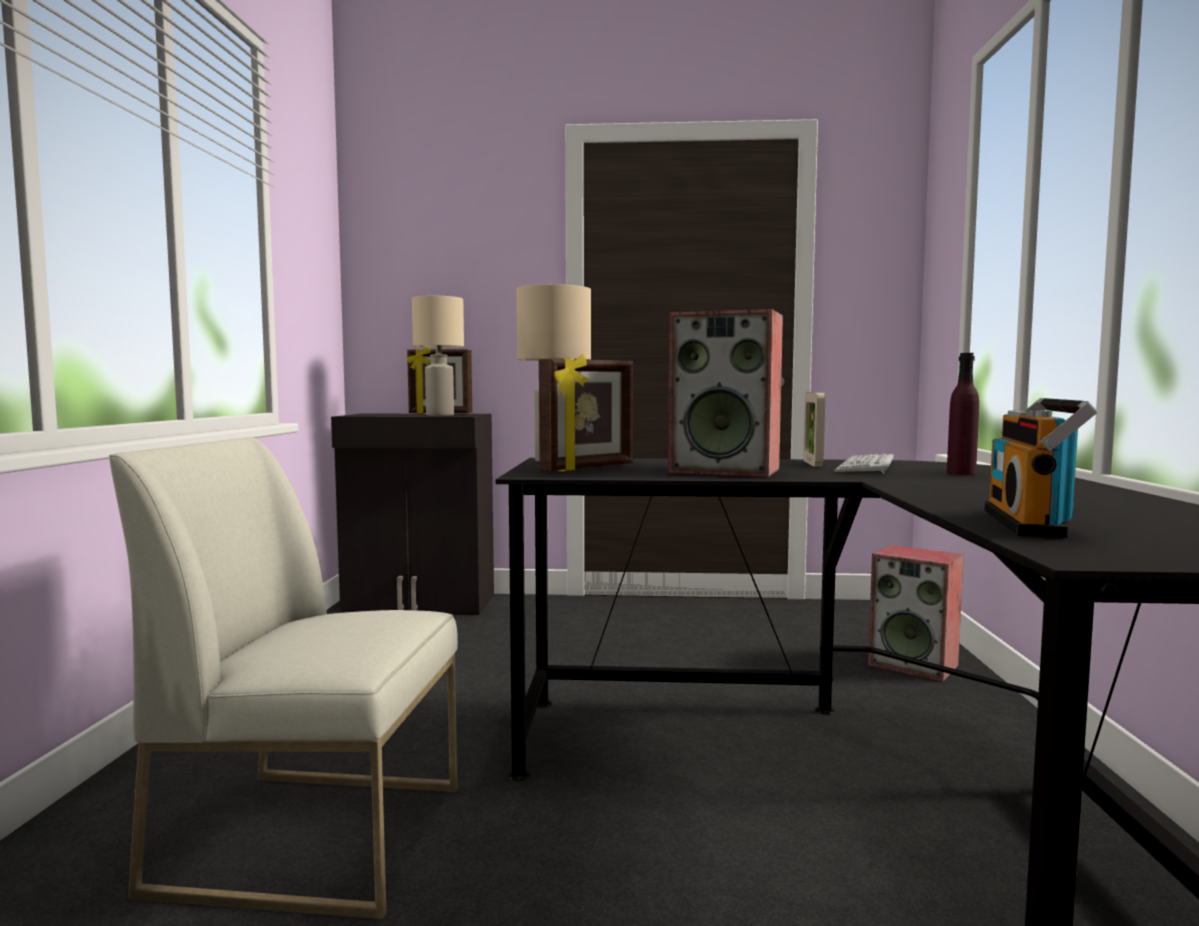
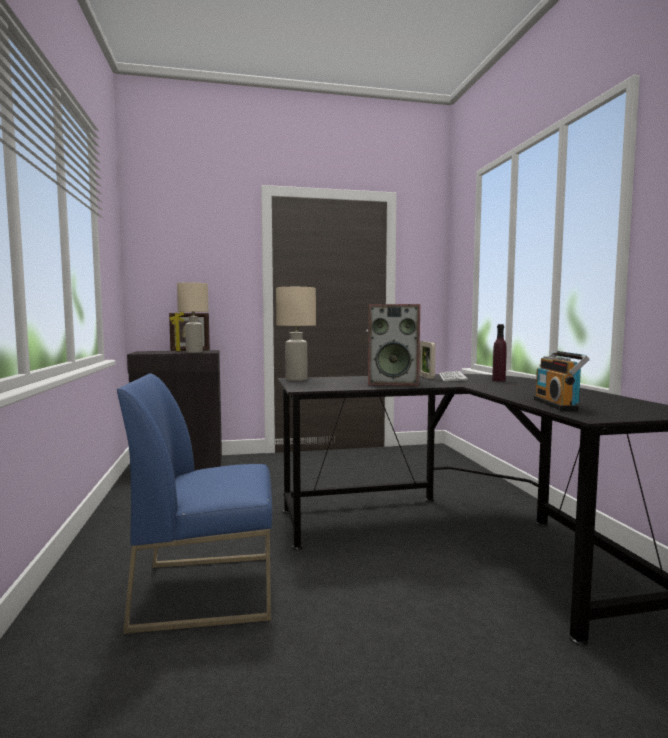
camera: 15 degrees left, 0 degrees up
(316, 836) = (207, 589): white chair -> blue chair
(588, 468) = (323, 383): picture frame -> none
(914, 665) = (460, 474): speaker -> none

